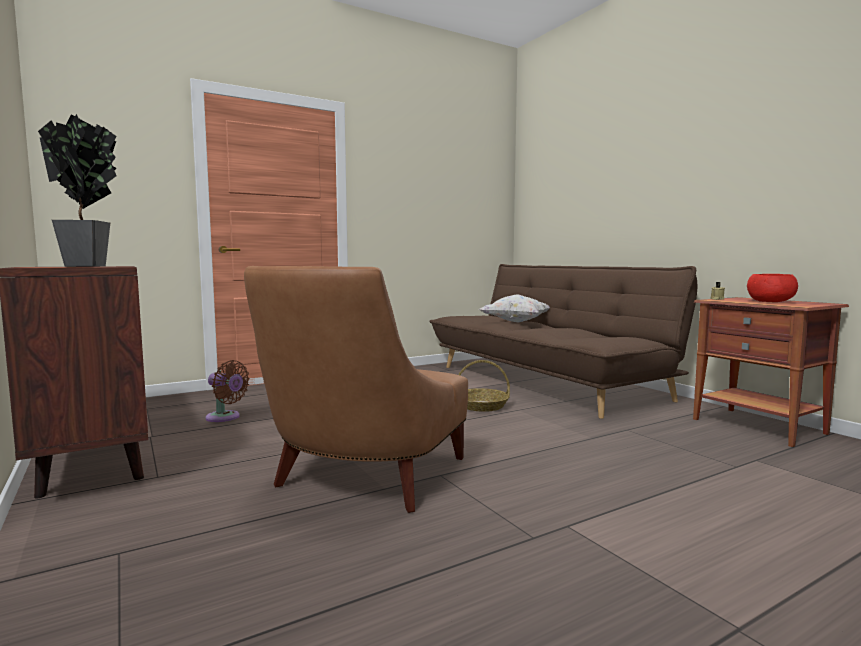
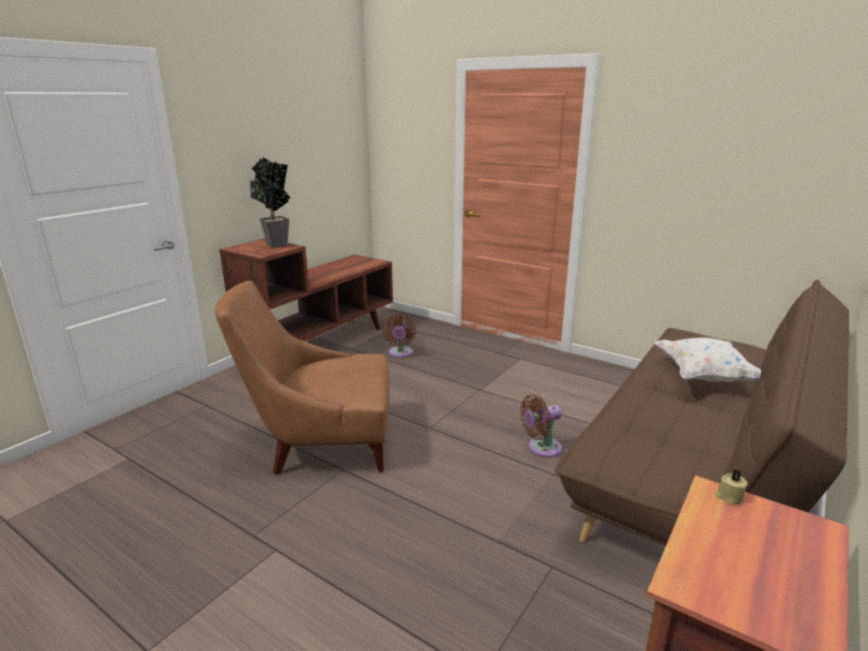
camera: 65 degrees right, 15 degrees up
(482, 406) = (541, 448): basket -> brown fan
(770, 301) = (747, 557): red bowl -> none

